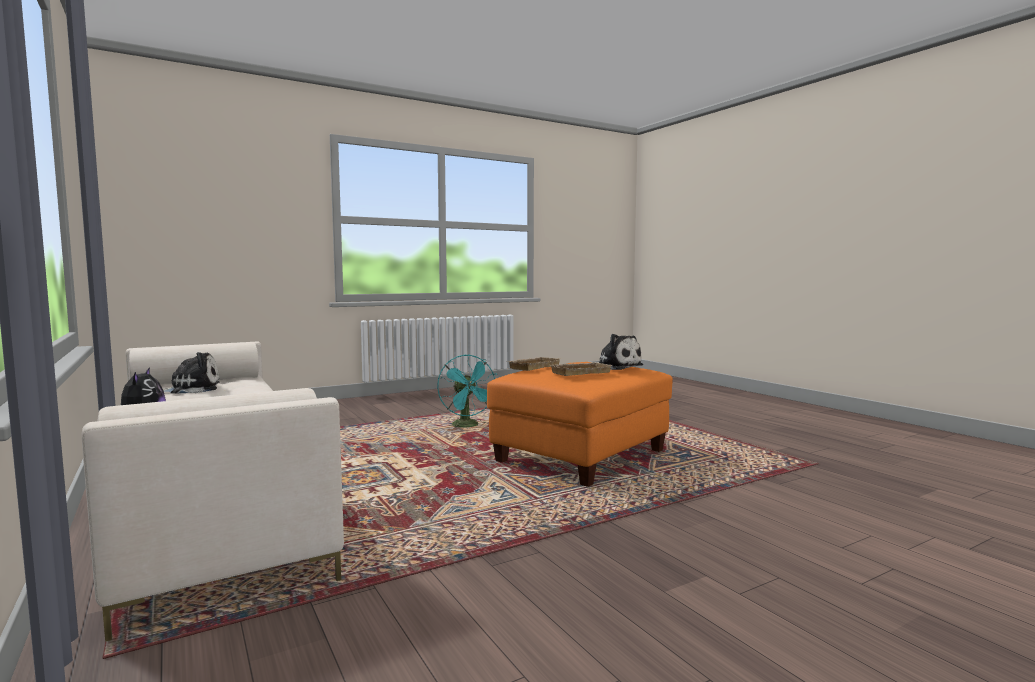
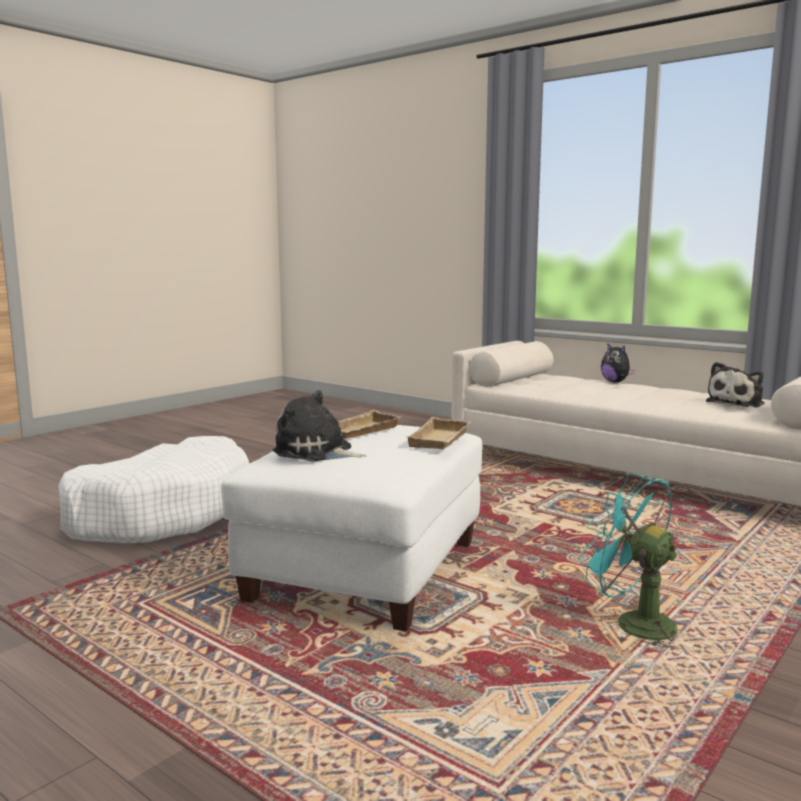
camera: 160 degrees right, 5 degrees up
(581, 457) = (366, 572): orange ottoman -> white ottoman
(776, 528) = (162, 513): none -> white dog bed

